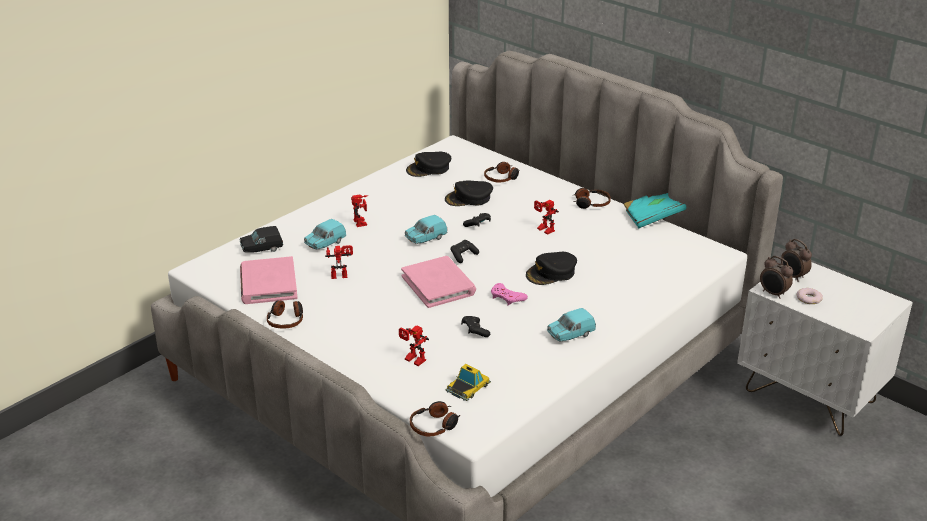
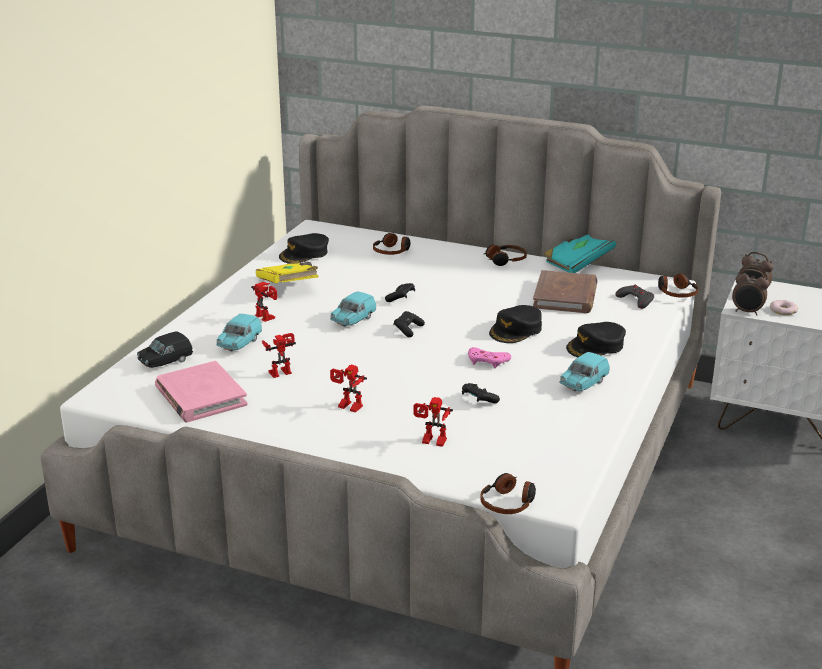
camera: 20 degrees left, 5 degrees down
(286, 320) = (250, 429): headphones -> headphones (676, 293)
(396, 197) = (288, 286): none -> yellow book
(438, 285) = (402, 362): pink book -> none
(468, 387) = (515, 456): toy car -> none
(469, 198) = (371, 275): black cap -> black cap (596, 346)
(543, 230) = (475, 292): toy robot -> toy robot (347, 407)
(617, 248) = (565, 296): none -> brown book
(677, 263) = (636, 300): none -> grey game controller

